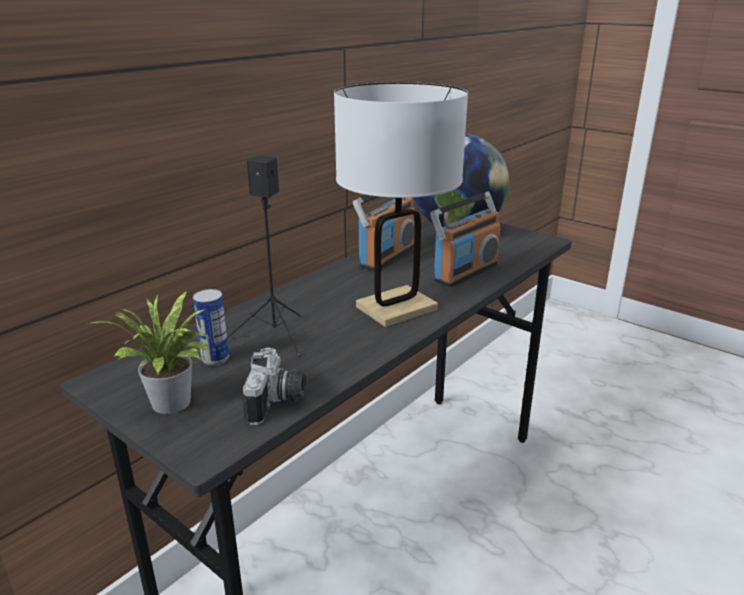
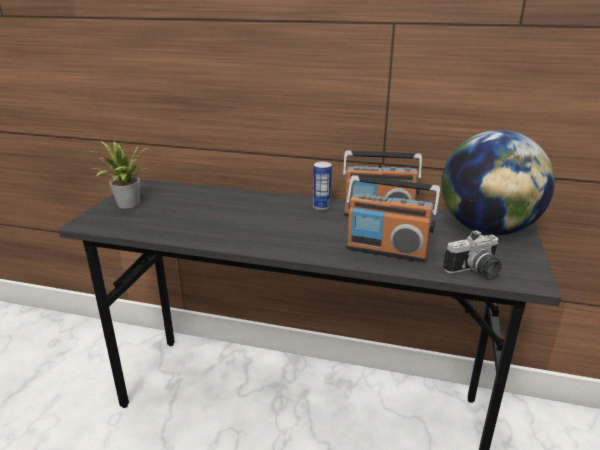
camera: 65 degrees right, 0 degrees up
(215, 359) = (178, 201): can -> can (321, 207)
(276, 336) = (215, 209): black speaker -> none
(278, 402) = (138, 228): camera -> camera (475, 271)
(396, 308) = (287, 236): white table lamp -> none

